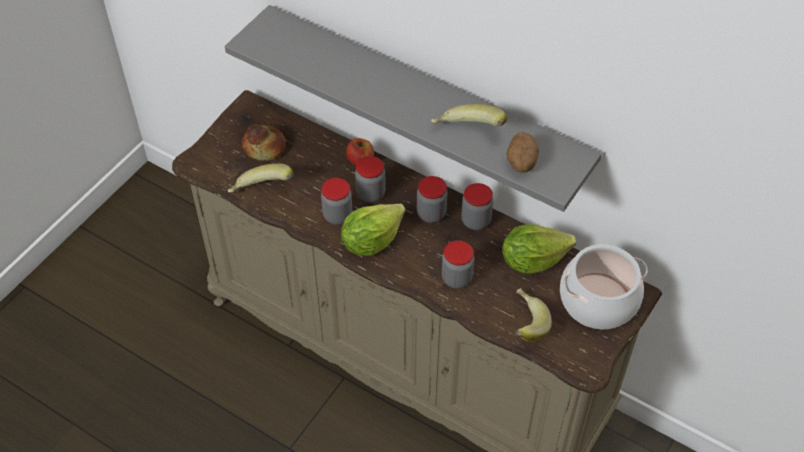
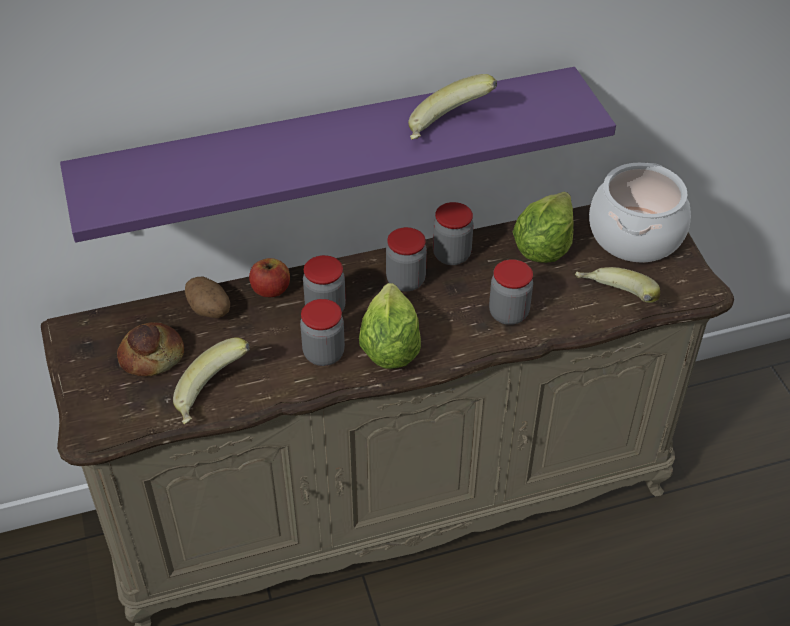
camera: 50 degrees left, 5 degrees down
(425, 100) = (331, 150): grey shelf -> purple shelf
(521, 163) = (531, 119): potato -> potato (210, 310)

